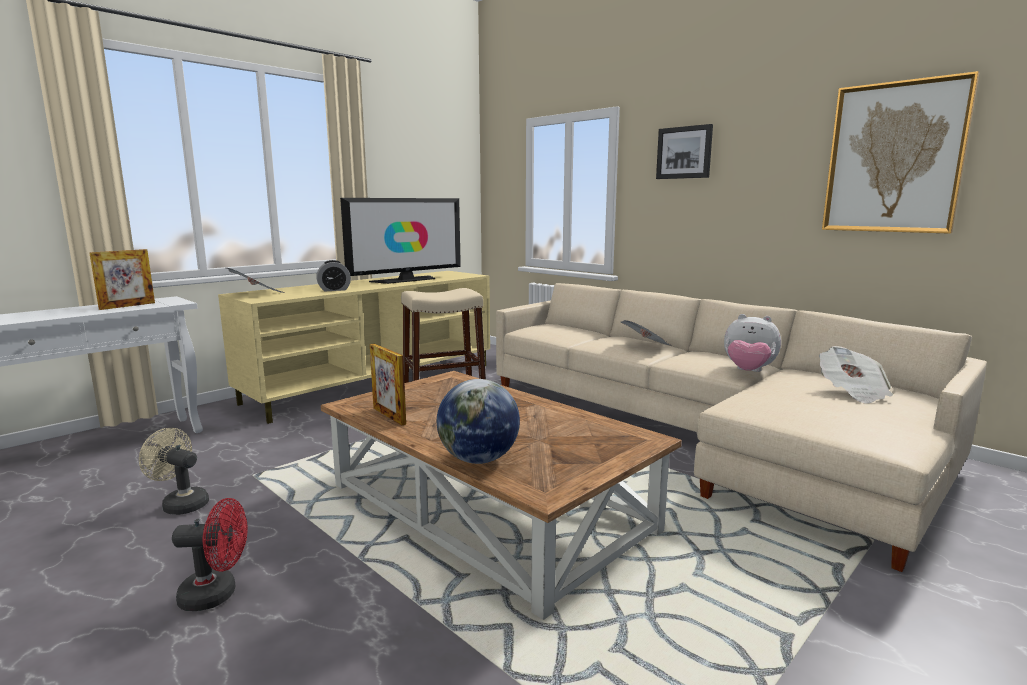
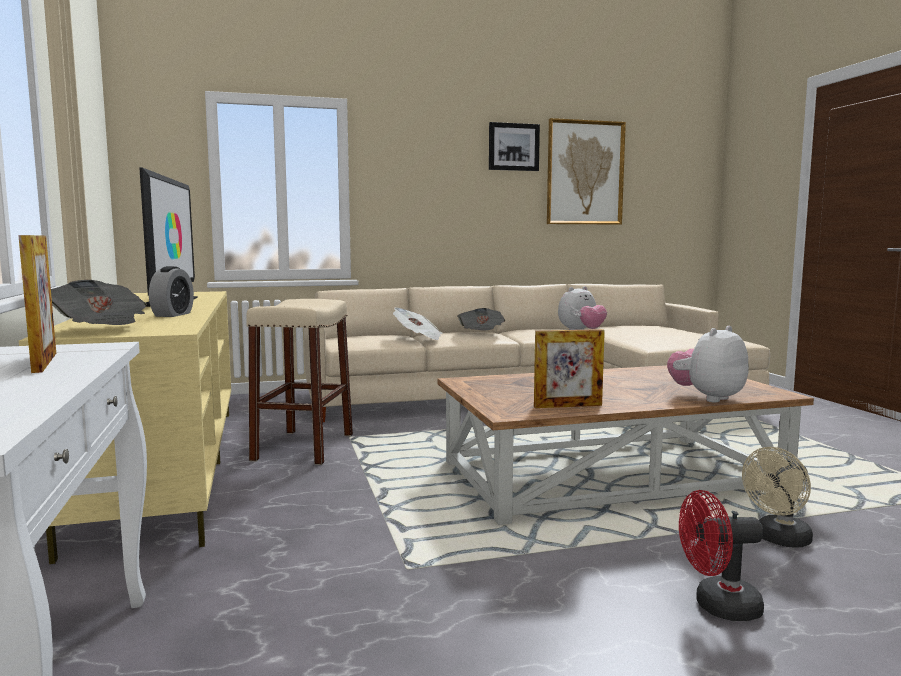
camera: 60 degrees left, 5 degrees down
(181, 504) = (451, 625): beige fan -> beige fan (779, 540)
(217, 594) = (718, 607): red fan -> red fan turned 120 degrees counterclockwise
(478, 459) = (707, 398): globe -> plush toy
(684, 152) = (426, 154): picture -> picture (513, 147)
(852, 392) = (654, 328): newspaper -> newspaper (418, 337)

